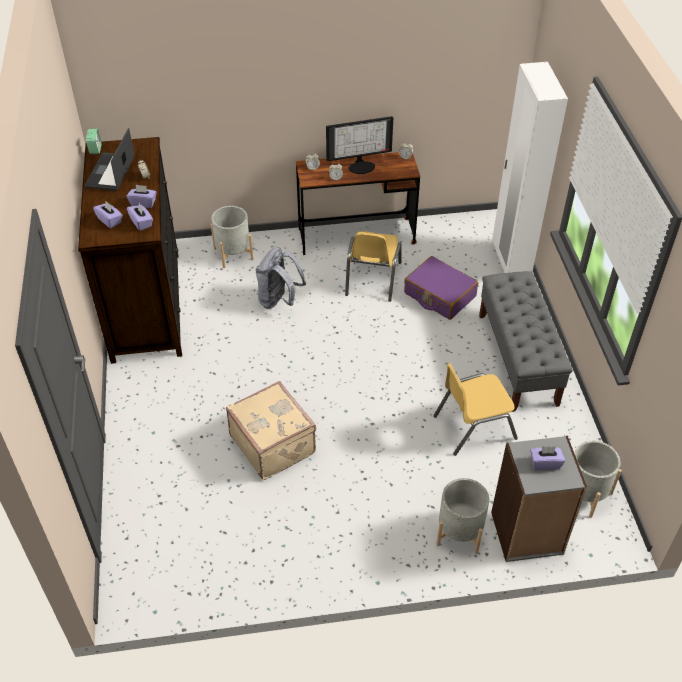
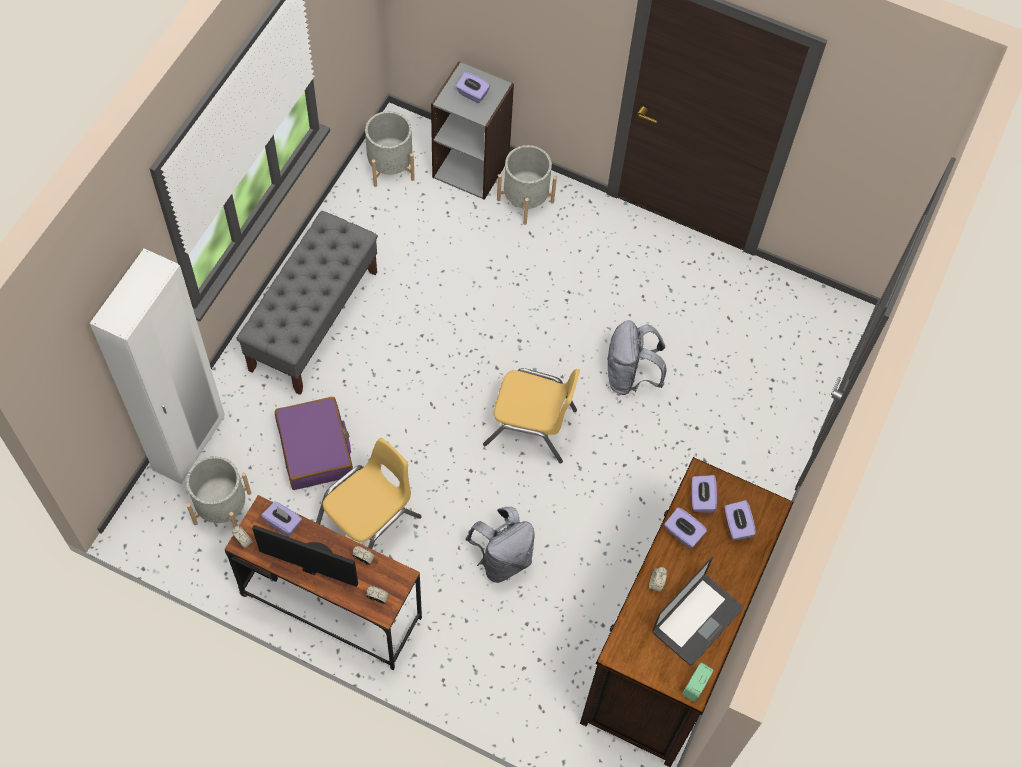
camera: 150 degrees left, 15 degrees up
(233, 254) = (507, 677): grey planter -> grey planter (222, 508)
(273, 444) = (630, 377): beige suitcase -> grey backpack
(393, 172) = (283, 523): none -> purple tissue box
(473, 426) = (426, 279): yellow chair -> yellow chair (531, 427)

